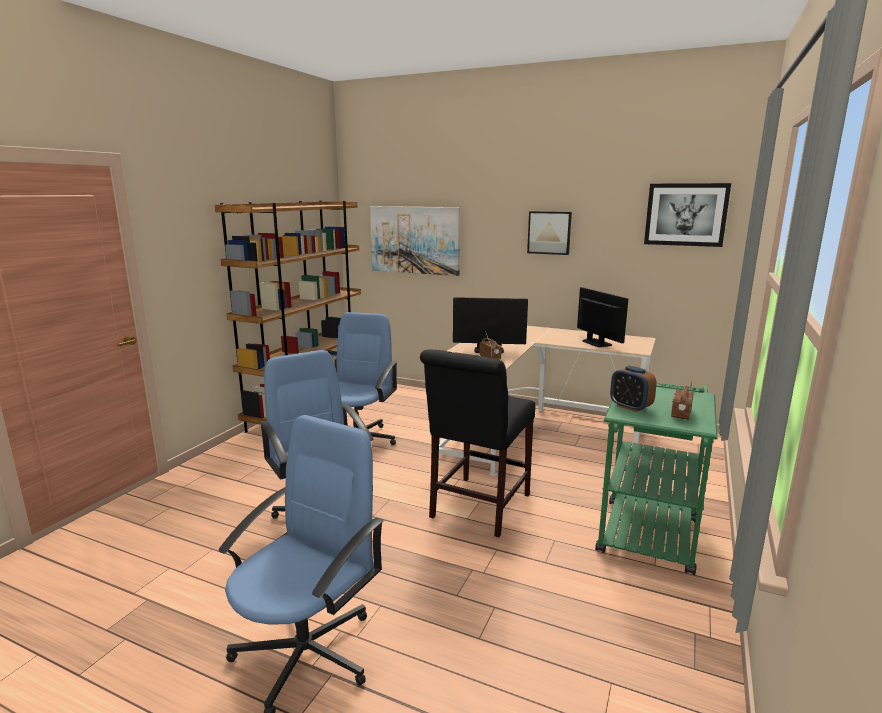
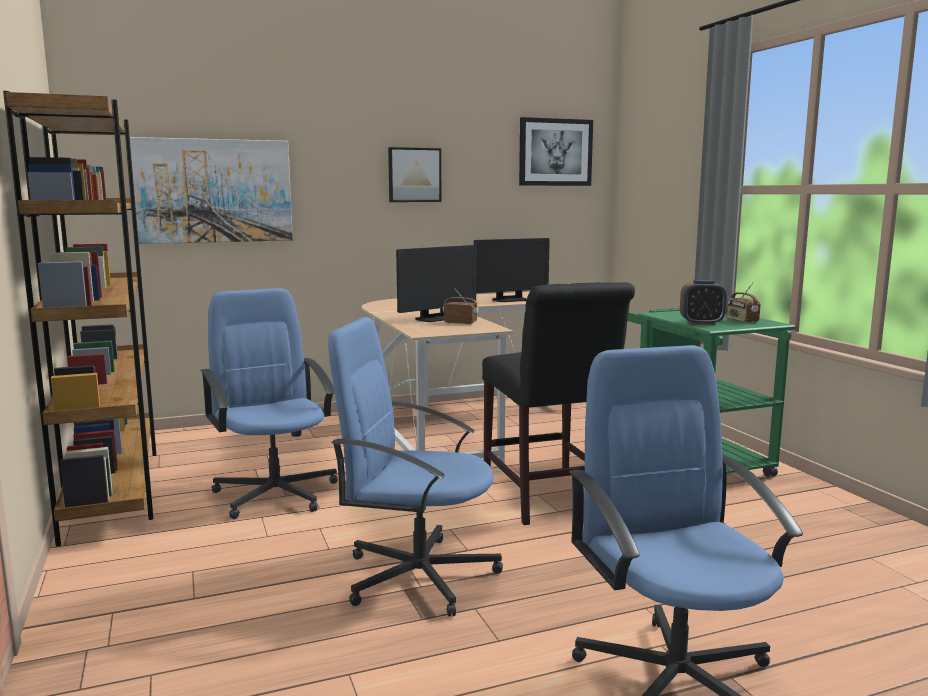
camera: 45 degrees left, 5 degrees down
(596, 343) = (510, 300): monitor -> monitor turned 135 degrees clockwise

